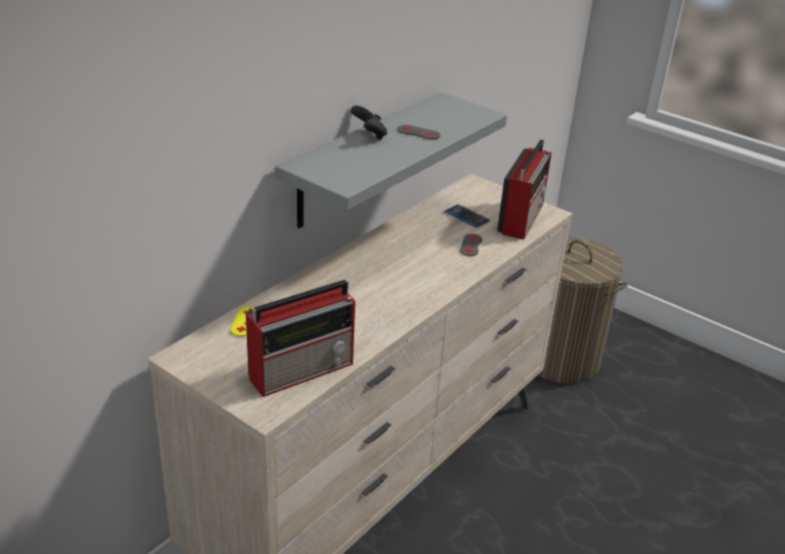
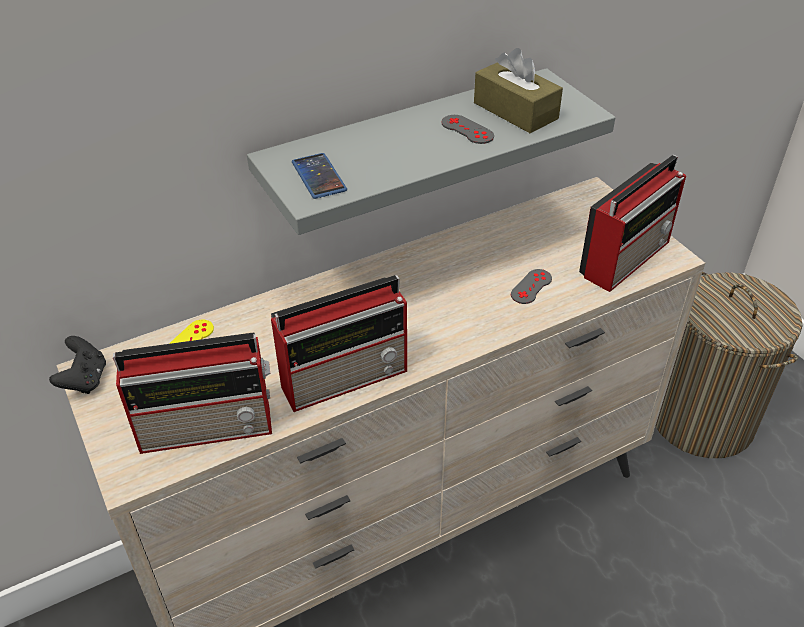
camera: 25 degrees right, 10 degrees up
(369, 135) = (399, 124): black game controller -> black game controller (85, 380)
(381, 320) = (347, 377): none -> radio
(441, 118) = (515, 111): none -> brown tissue box
(466, 217) = (551, 242): phone -> phone (319, 176)

